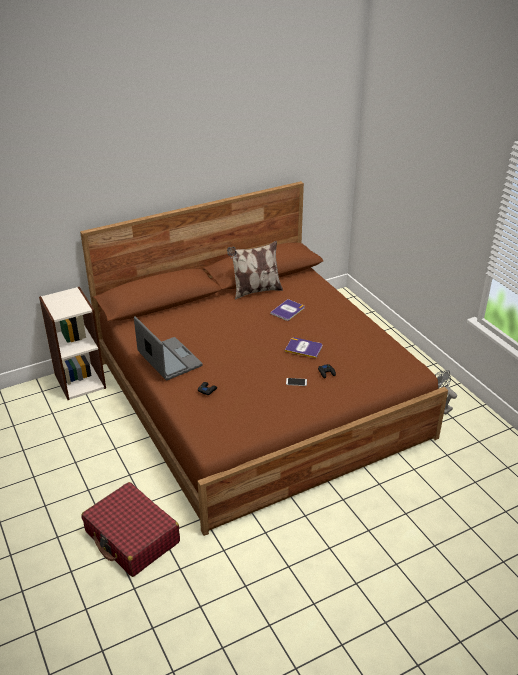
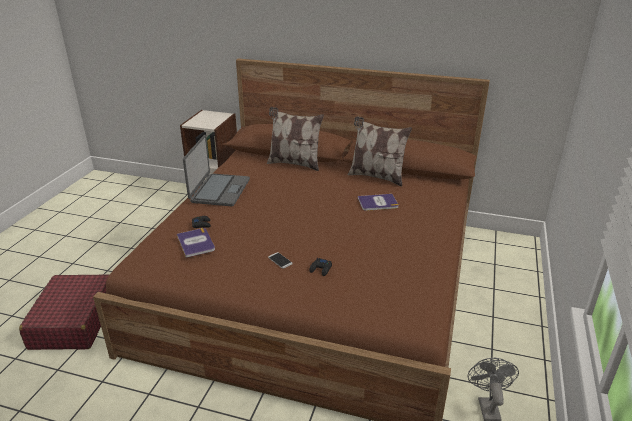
camera: 45 degrees right, 5 degrees down
(182, 309) = (294, 163): none -> pillow
(304, 348) = (337, 238): book -> book (196, 243)

